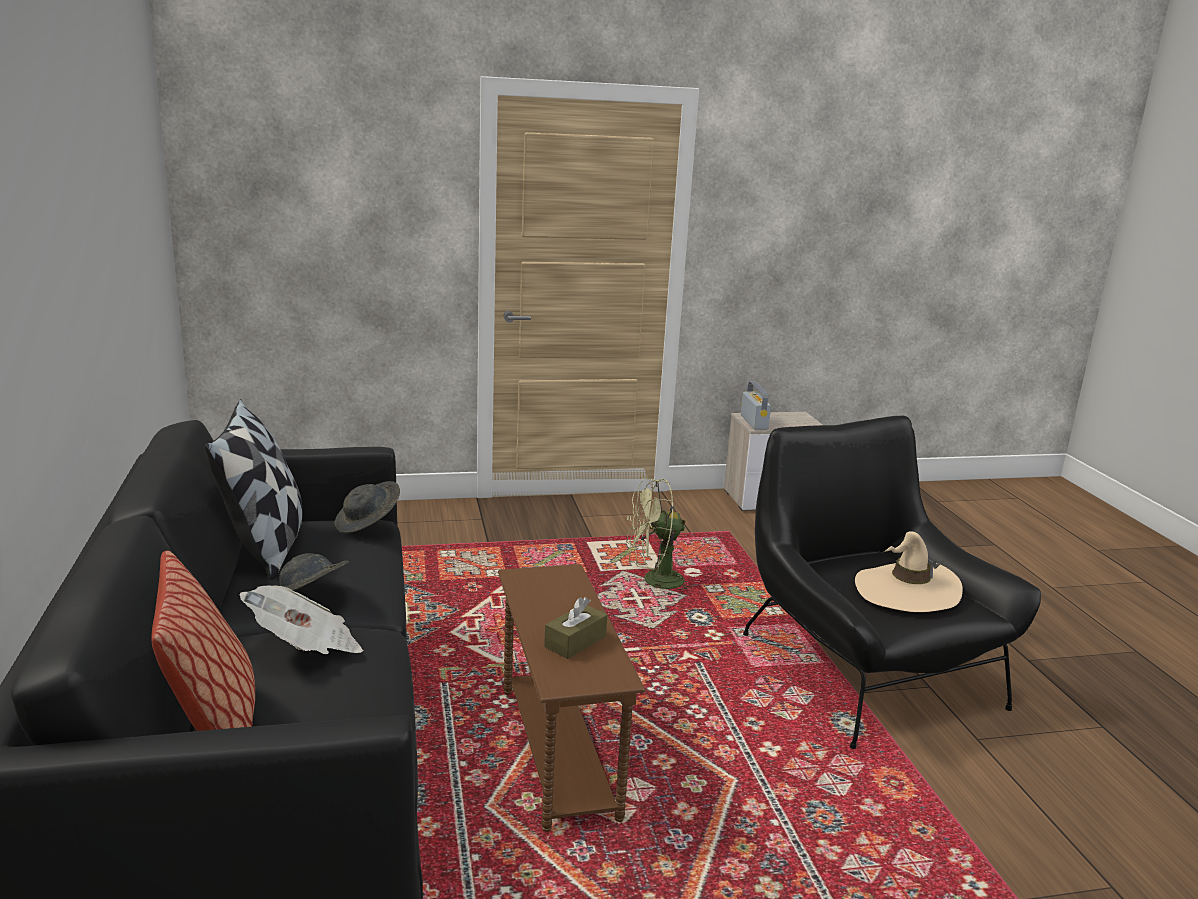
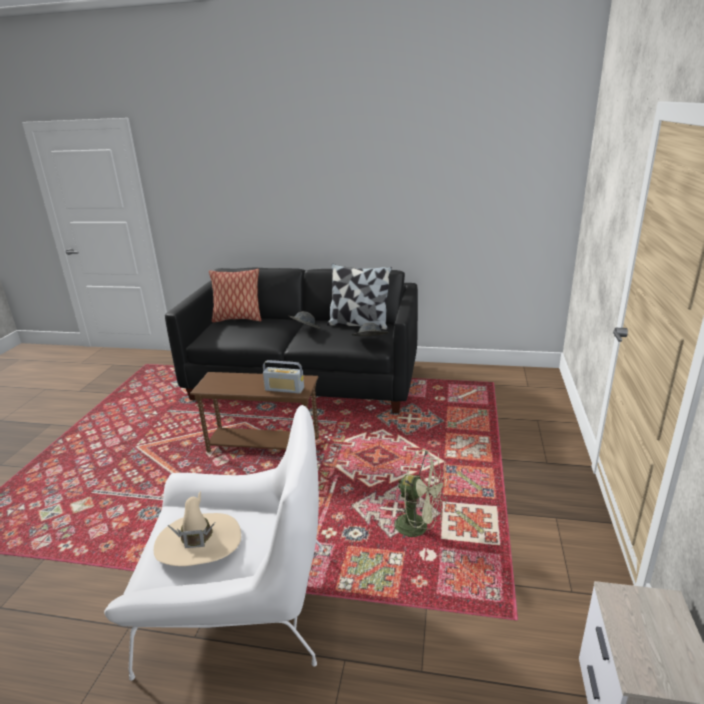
camera: 115 degrees right, 5 degrees up
(306, 647) = (267, 327): newspaper -> none
(575, 642) = (237, 383): brown tissue box -> none
(654, 582) = (419, 527): green fan -> green fan turned 105 degrees clockwise
(754, 422) = (636, 599): radio -> radio (284, 389)
(865, 670) = (239, 604): black armchair -> white armchair

